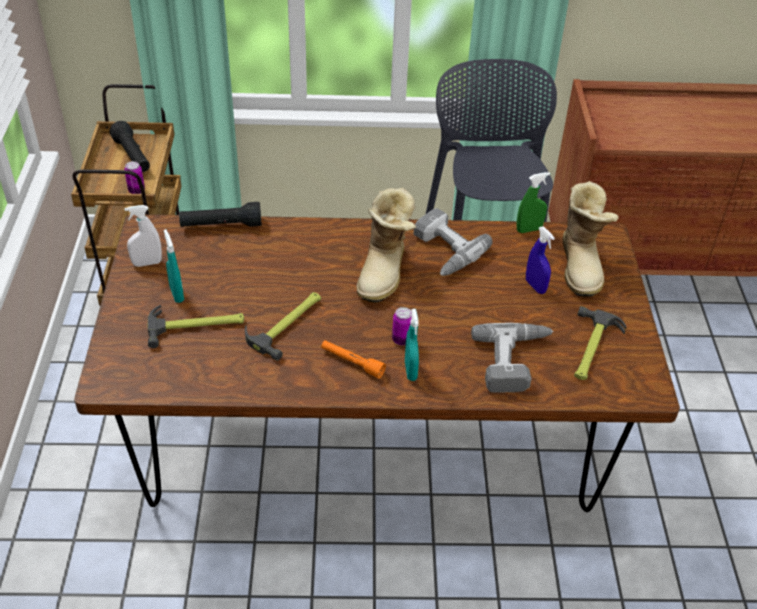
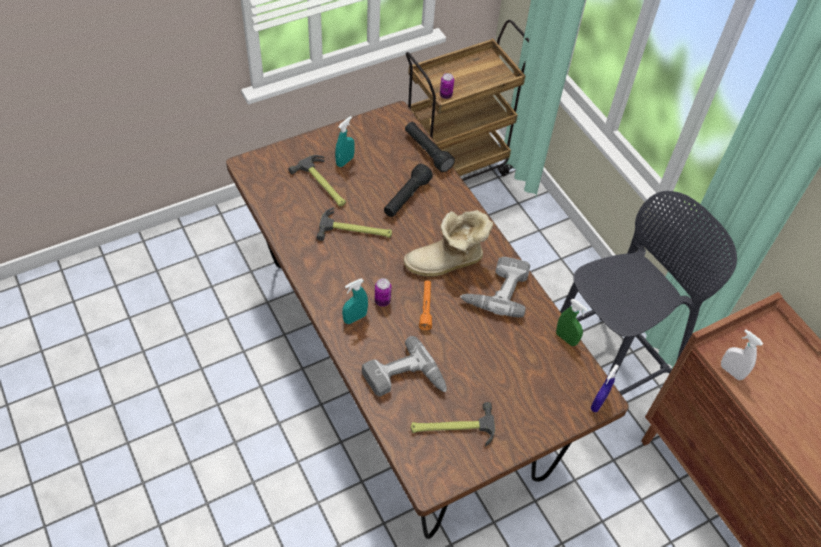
camera: 60 degrees right, 10 degrees up
(132, 156) = (479, 75): black flashlight -> black flashlight (406, 198)
(147, 263) = (363, 133): white spray bottle -> white spray bottle (731, 371)
(352, 363) = (342, 281): orange flashlight -> orange flashlight (426, 307)
(535, 286) = (498, 366): blue spray bottle -> blue spray bottle (598, 403)
(582, 265) = (548, 391): boot -> none

